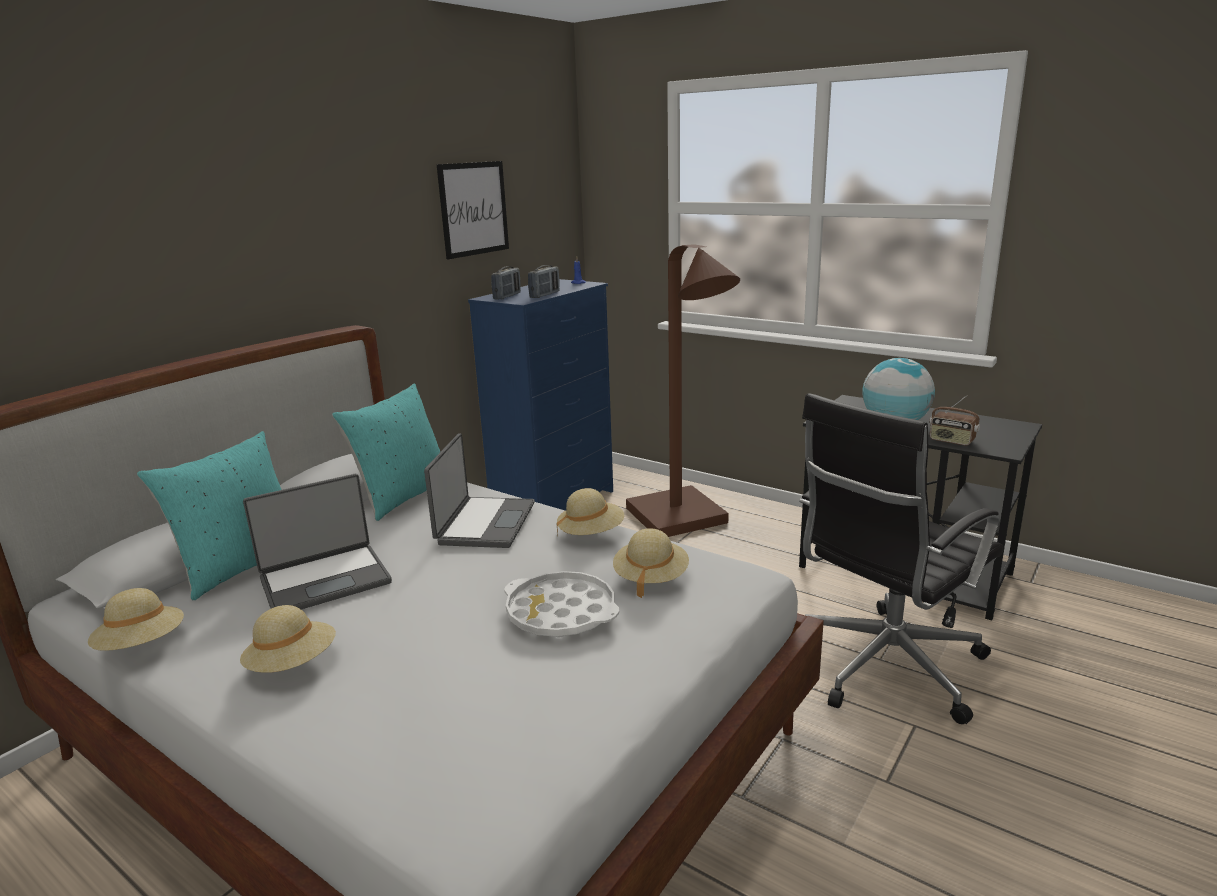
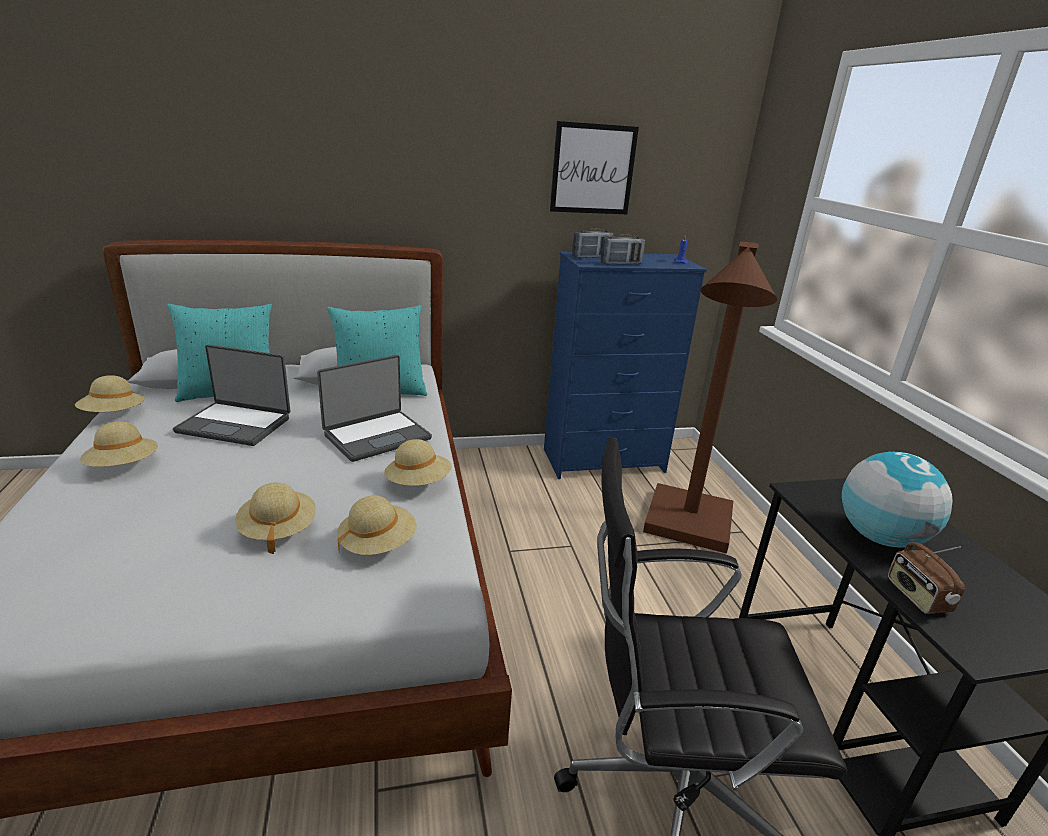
camera: 40 degrees right, 5 degrees up
(561, 613) = (278, 530): white tray -> beige hat

